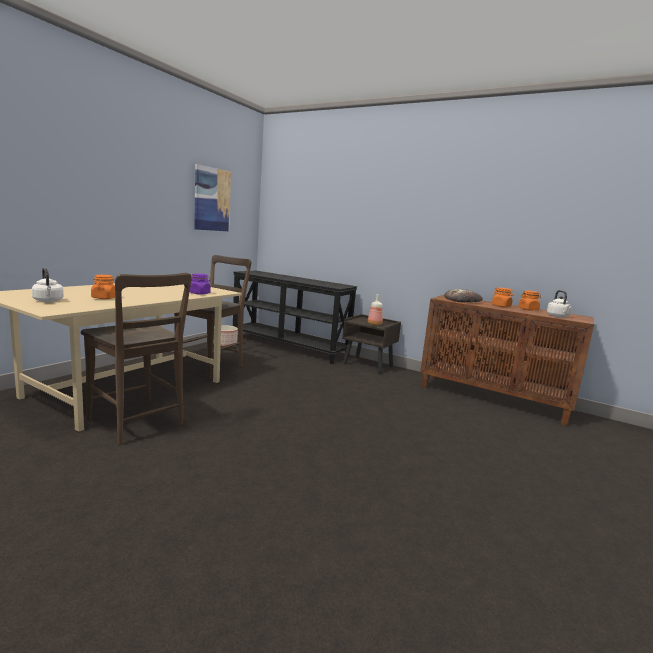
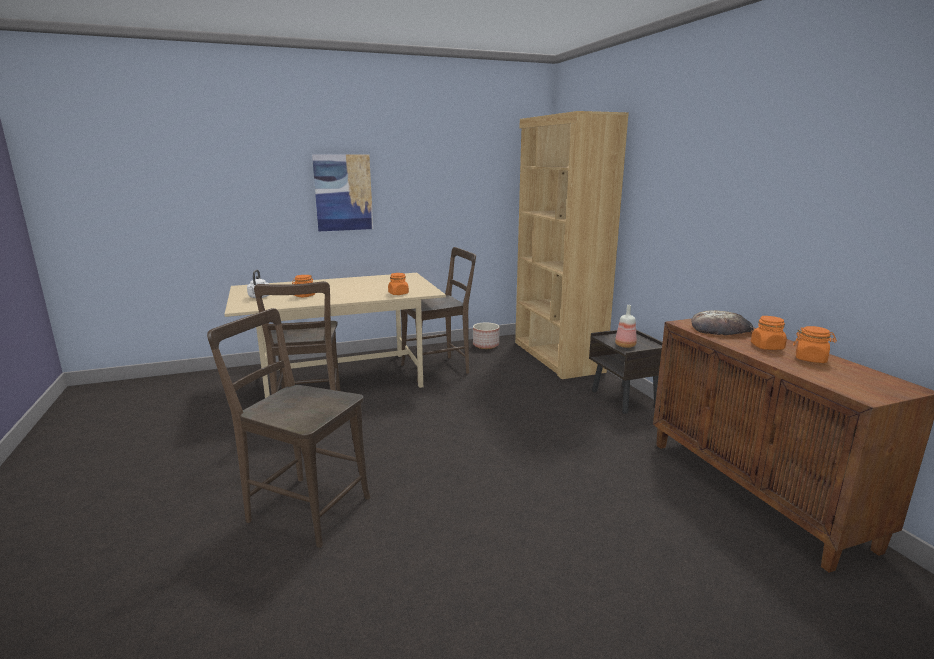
camera: 40 degrees right, 5 degrees up
(200, 293) = (398, 293): purple jar -> orange jar
(212, 199) = (476, 180): picture -> picture (343, 192)
(261, 498) = (304, 508): none -> brown chair
(289, 346) = (556, 357): black console table -> brown bookcase
(558, 316) = (834, 381): white kettle -> none

